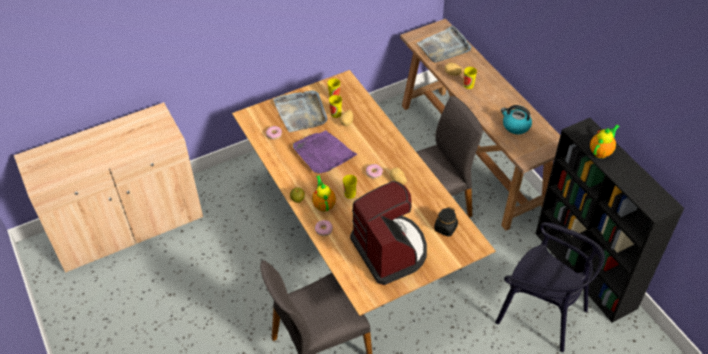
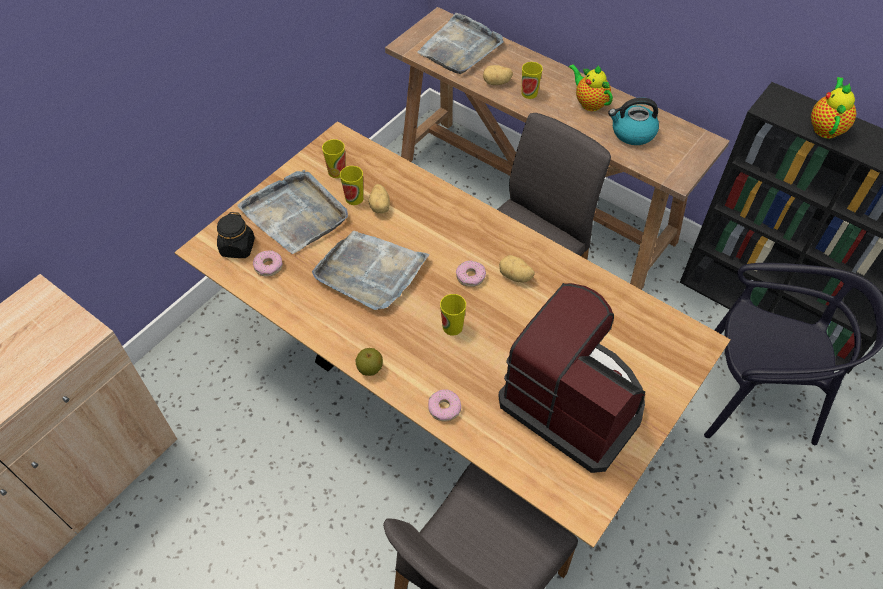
camera: 25 degrees left, 5 degrees up
(323, 154) = (370, 272): purple tray -> grey tray
(323, 204) = (419, 361): teapot -> teapot (589, 103)
(445, 228) = (635, 330): black jar -> black jar (238, 247)

